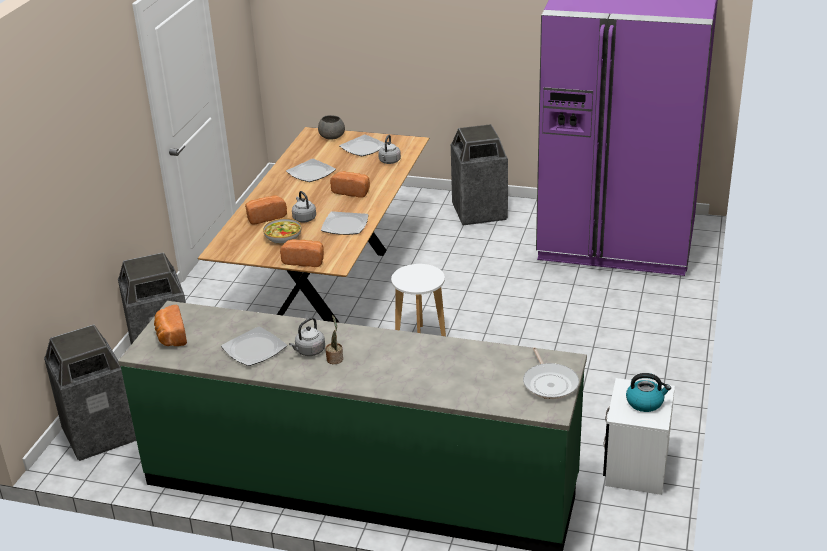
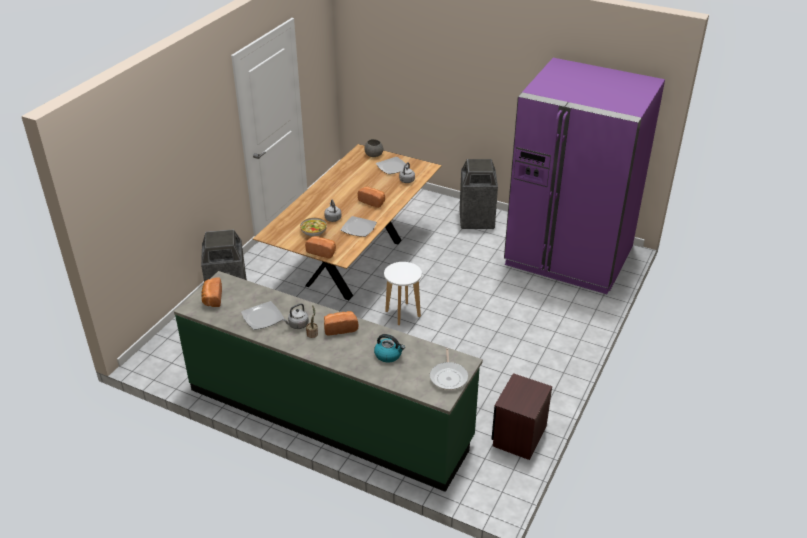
camera: 10 degrees right, 5 degrees up
(99, 434) = (171, 348): trash can -> none
(265, 217) = (307, 213): bread -> bread (340, 328)
(311, 173) = (349, 182): plate -> none
(636, 467) = (519, 436): white nightstand -> brown nightstand
(645, 402) = (526, 395): kettle -> kettle (388, 355)

